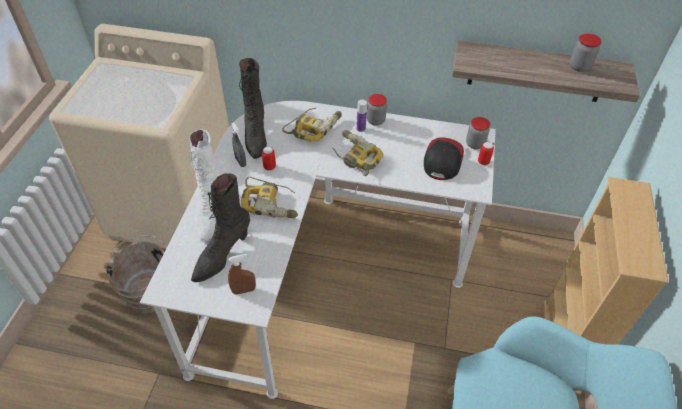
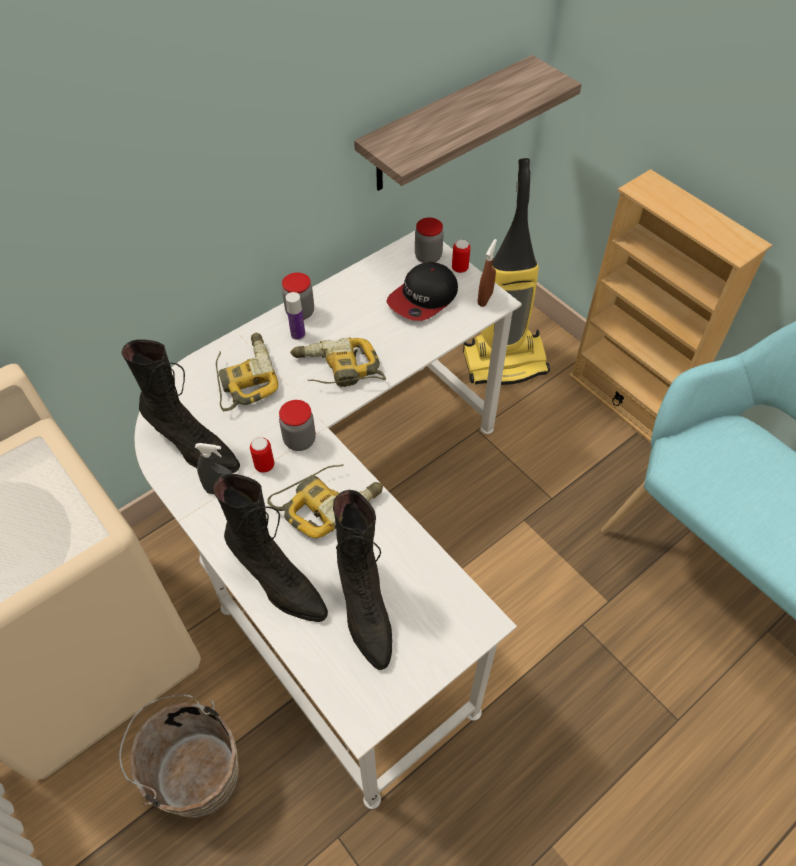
camera: 50 degrees left, 5 degrees up
(209, 213) = (278, 582): white boot -> black boot
(243, 290) = (443, 617): brown spray bottle -> brown spray bottle (485, 299)
(442, 160) = (423, 298): cap -> cap turned 105 degrees counterclockwise
(515, 262) = (505, 361): none -> vacuum cleaner
(579, 67) = (499, 89): jar -> jar (299, 440)

